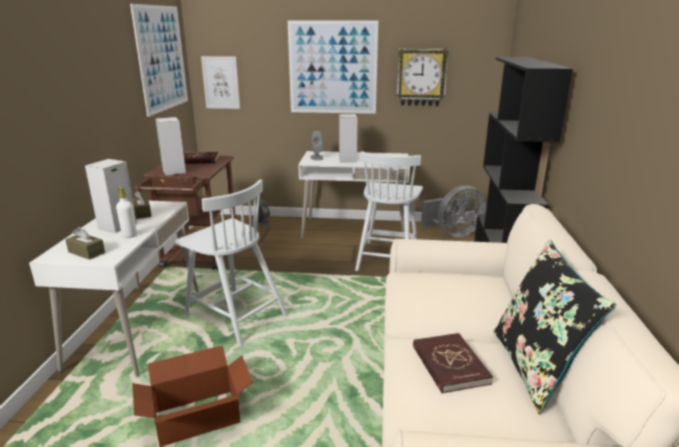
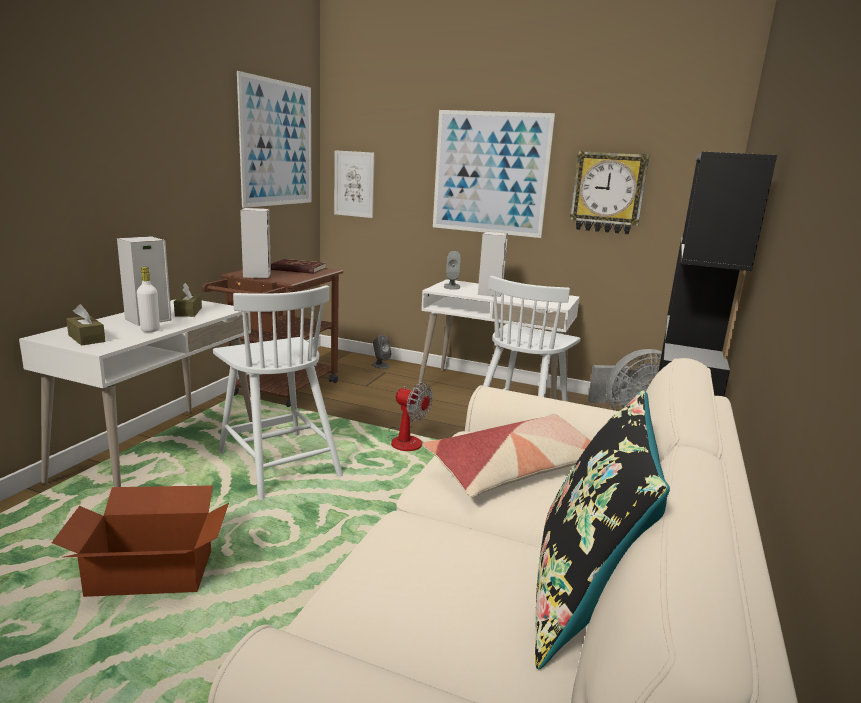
camera: 15 degrees right, 5 degrees down
(315, 279) = (405, 439): none -> fan
(446, 294) = (516, 469): none -> pillow
(449, 365) = (445, 561): red book -> none

